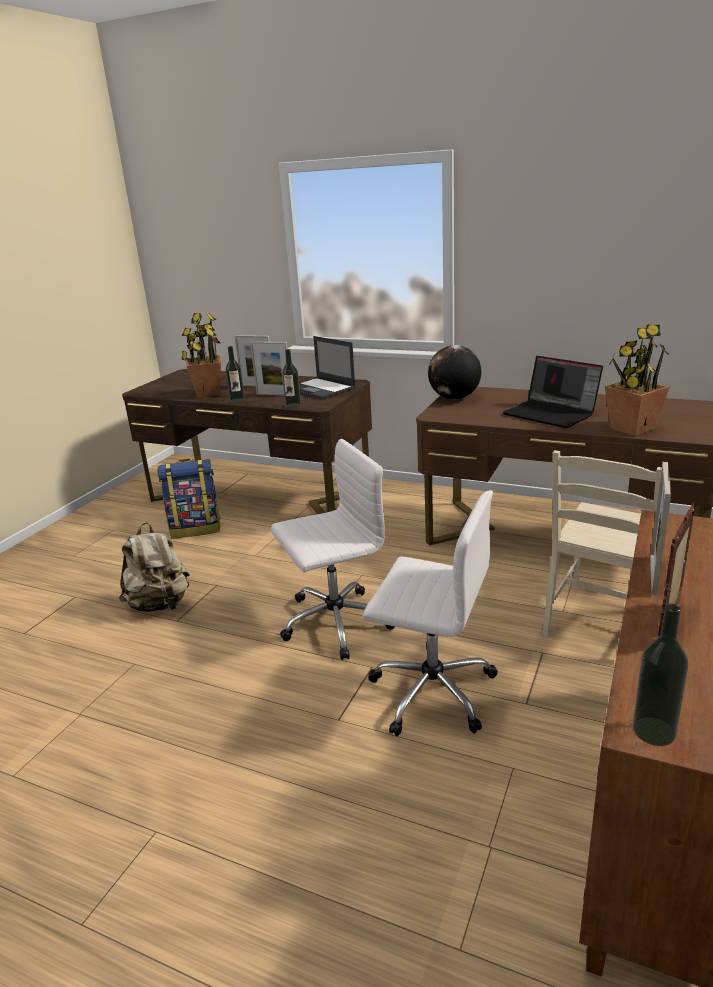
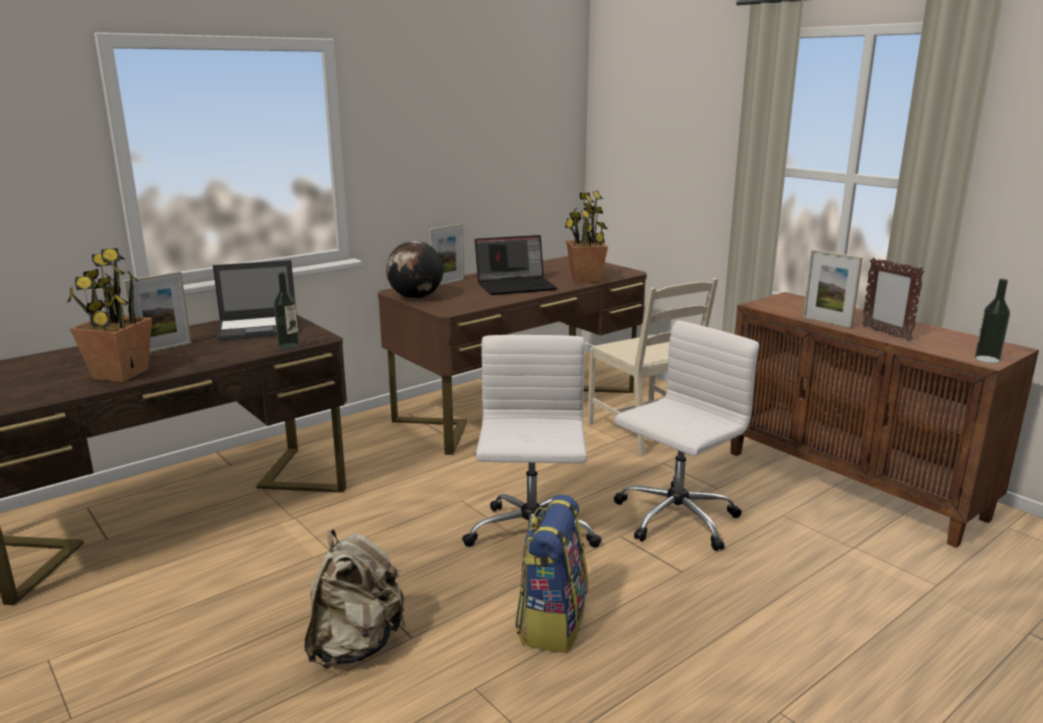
camera: 65 degrees left, 5 degrees down
(196, 529) = (185, 579): backpack -> backpack (551, 622)
(237, 400) = (198, 365): bottle -> none
(274, 394) = (223, 347): picture frame -> picture frame (448, 283)

